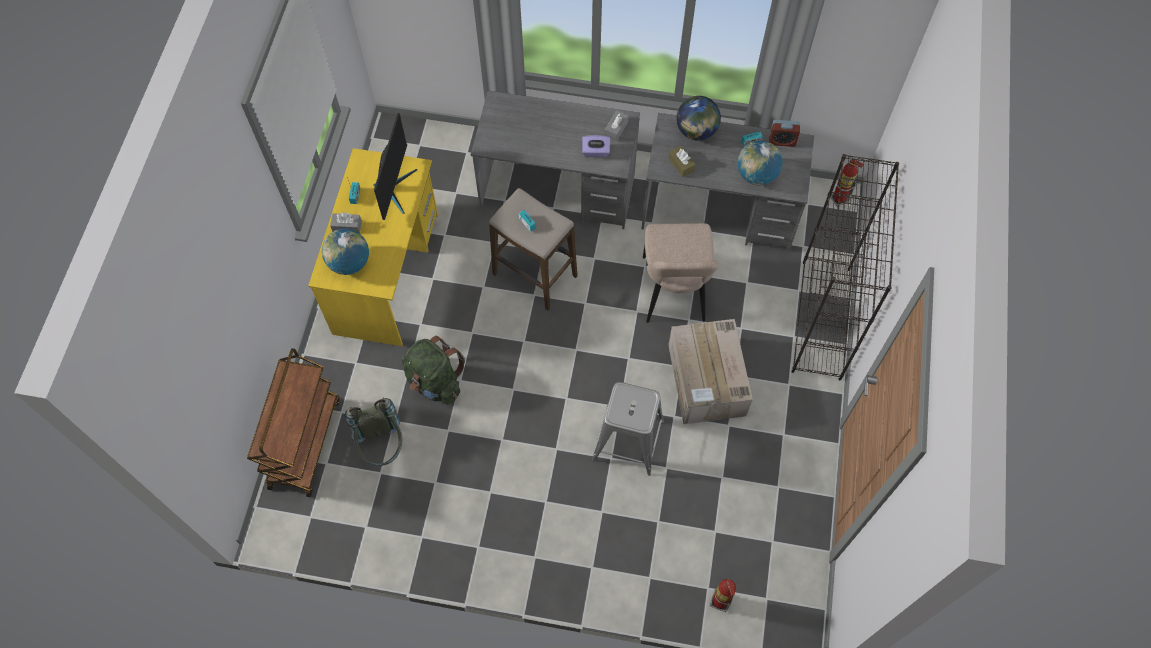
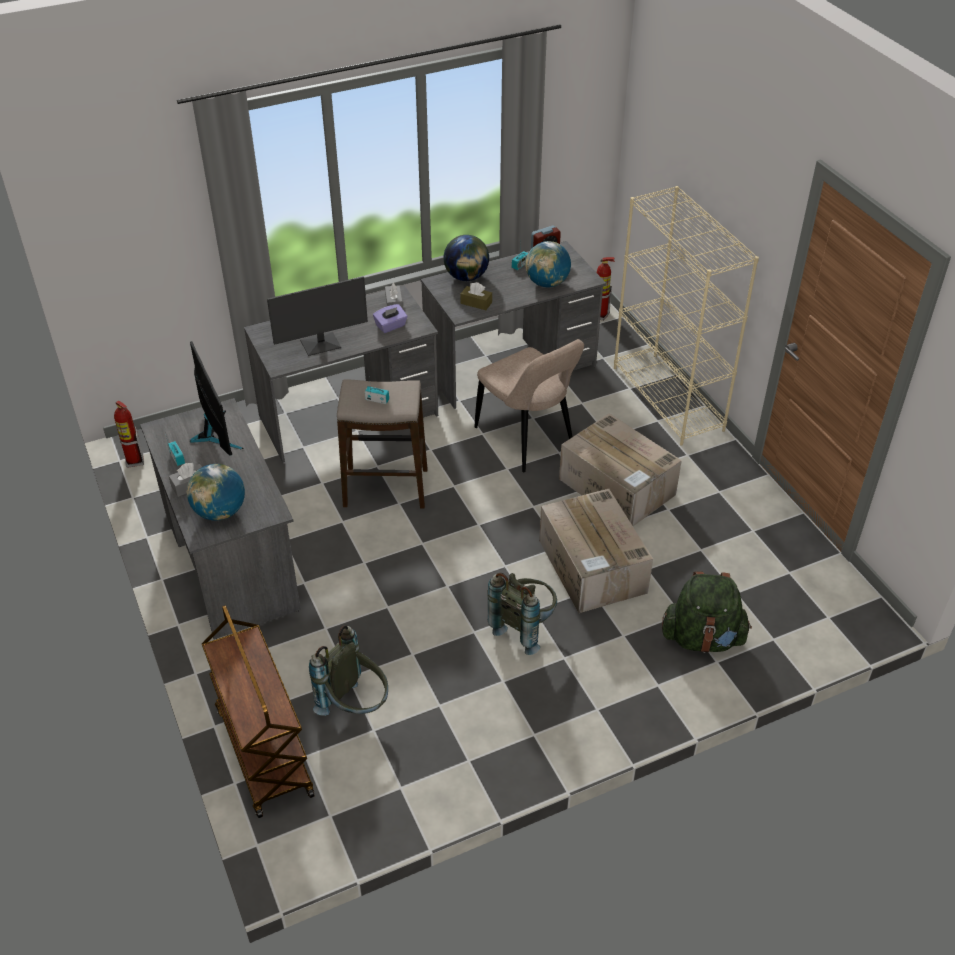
camera: 35 degrees left, 20 degrees down
(387, 273) = (230, 559): yellow desk -> grey desk
(435, 382) = (362, 621): green backpack -> green backpack (702, 638)
(530, 141) = (321, 344): none -> monitor
(539, 458) = (524, 627): none -> grey backpack
(628, 440) = (593, 567): grey stool -> cardboard box
(719, 601) = (793, 643): fire extinguisher -> fire extinguisher (134, 461)
(822, 320) = (668, 399): black bookcase -> beige bookcase

